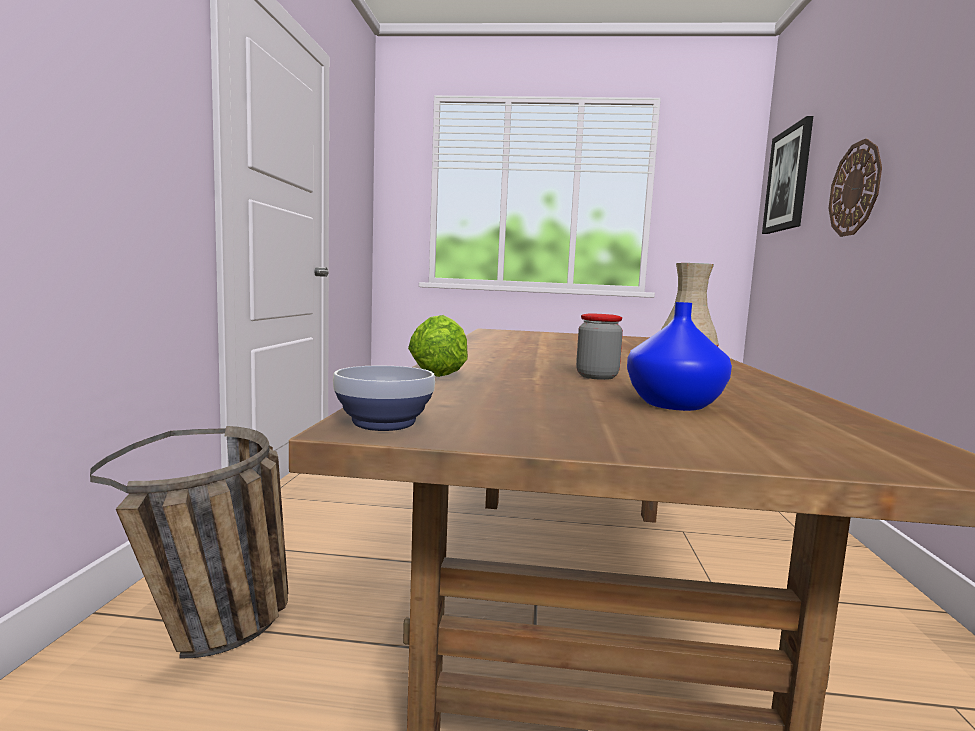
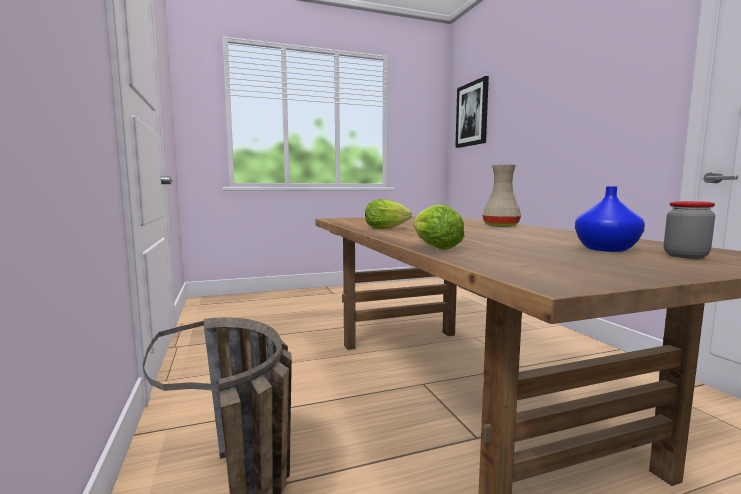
camera: 25 degrees left, 0 degrees up
(381, 424) = (552, 281): bowl -> none
(503, 347) = (388, 228): none -> lettuce
(597, 376) = (511, 239): jar -> jar (685, 256)
(855, 189) = (527, 121): wall clock -> none

